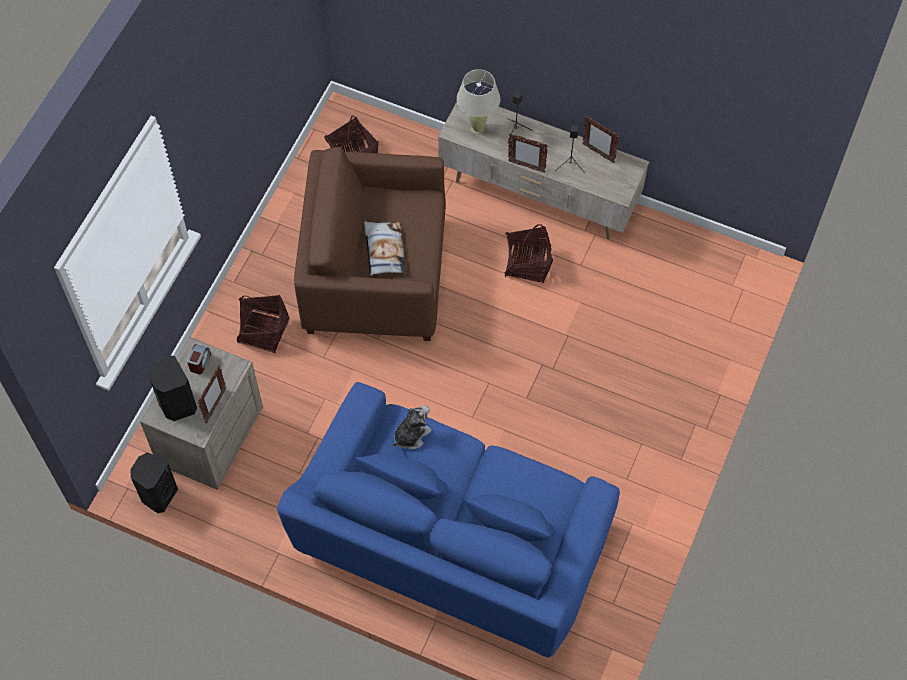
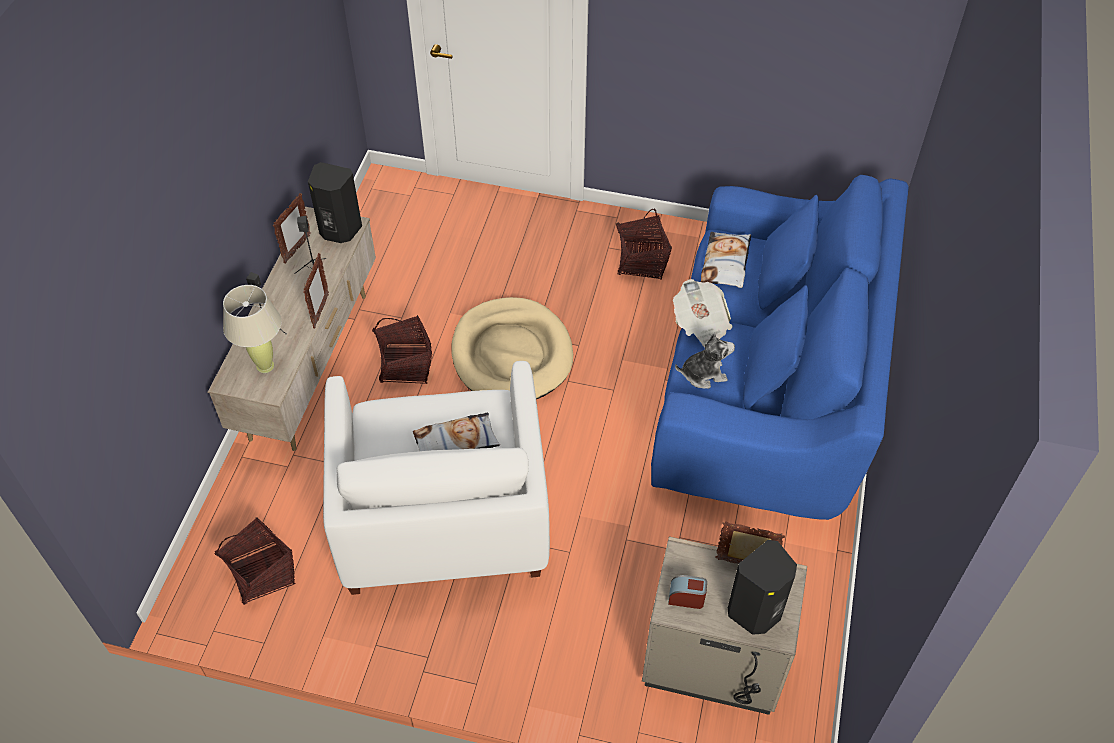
camera: 100 degrees left, 10 degrees down
(158, 494) = (809, 705): black speaker -> black speaker (339, 230)
(263, 331) = (545, 630): basket -> basket (641, 262)
(375, 275) = (443, 515): brown armchair -> white armchair
(411, 434) = (703, 374): plush toy -> plush toy turned 135 degrees clockwise
(462, 443) = (701, 324): none -> newspaper
(525, 344) = (512, 354): none -> beige dog bed
(535, 486) = (726, 263): none -> pillow

